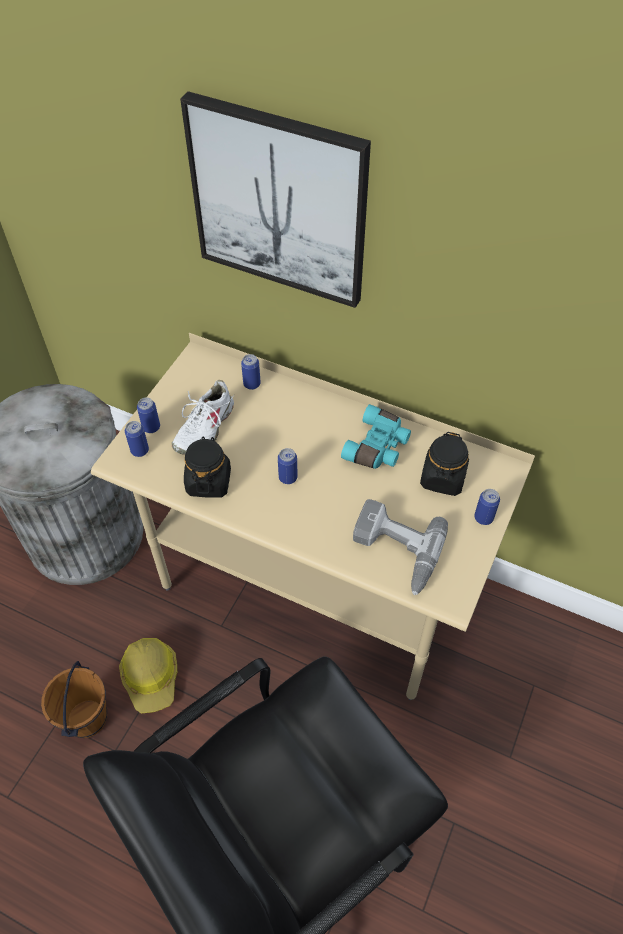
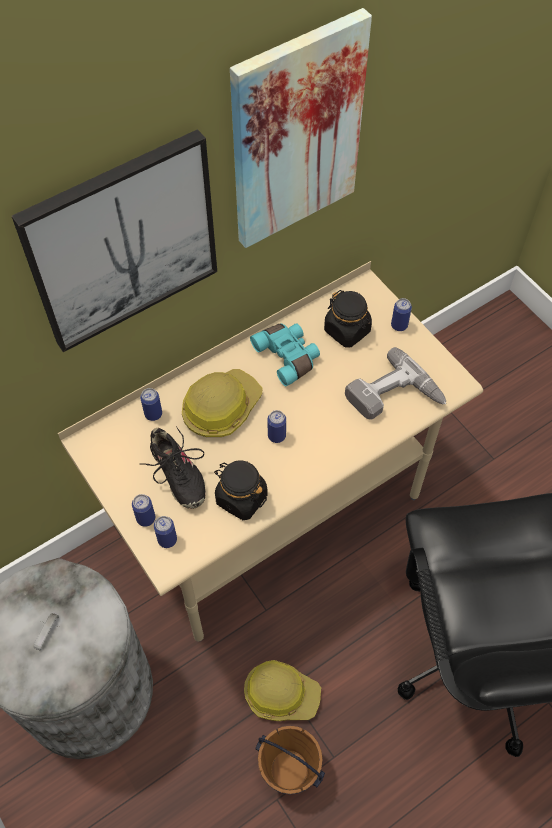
camera: 60 degrees left, 5 degrees up
(204, 427) = (177, 475): white shoe -> black shoe
(289, 425) = (220, 408): none -> hard hat
(479, 232) = (295, 133): none -> picture

